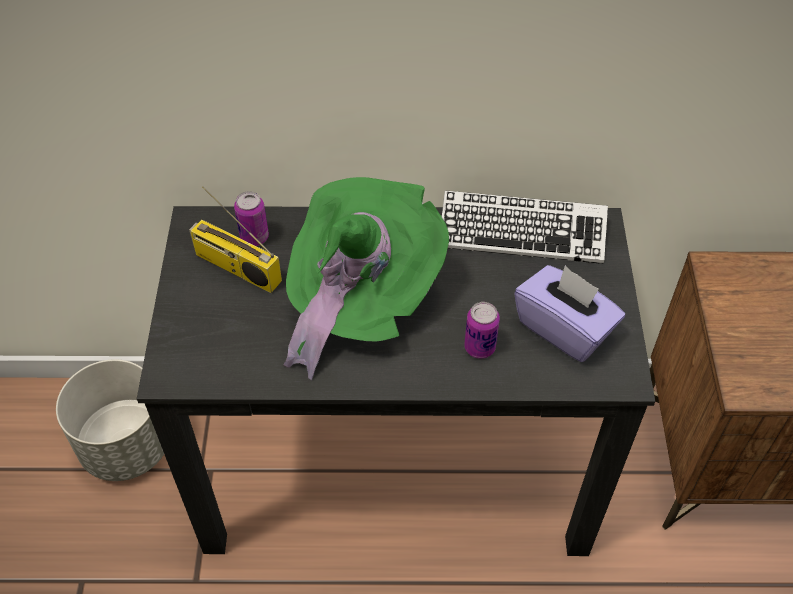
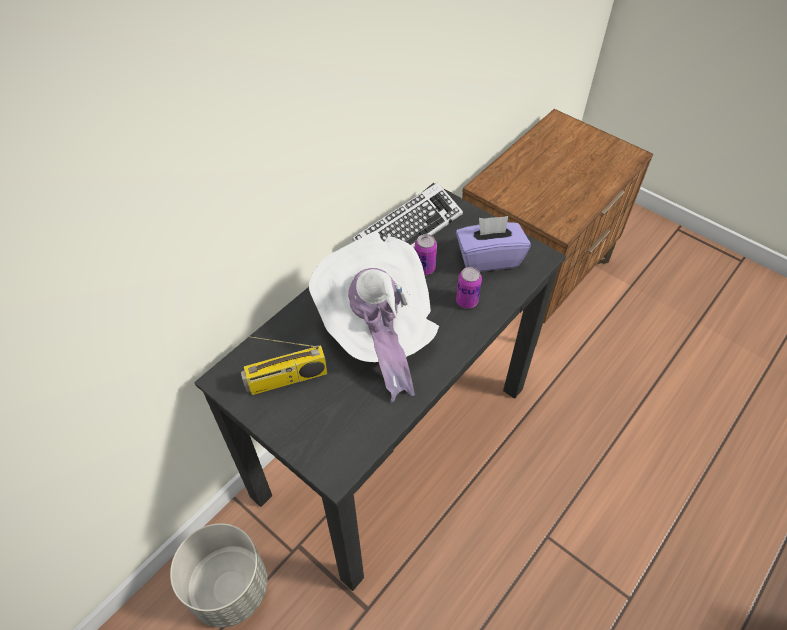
camera: 50 degrees left, 0 degrees up
(254, 237) = (272, 354): can -> can (424, 268)
(359, 299) = (377, 332): green hat -> white hat

